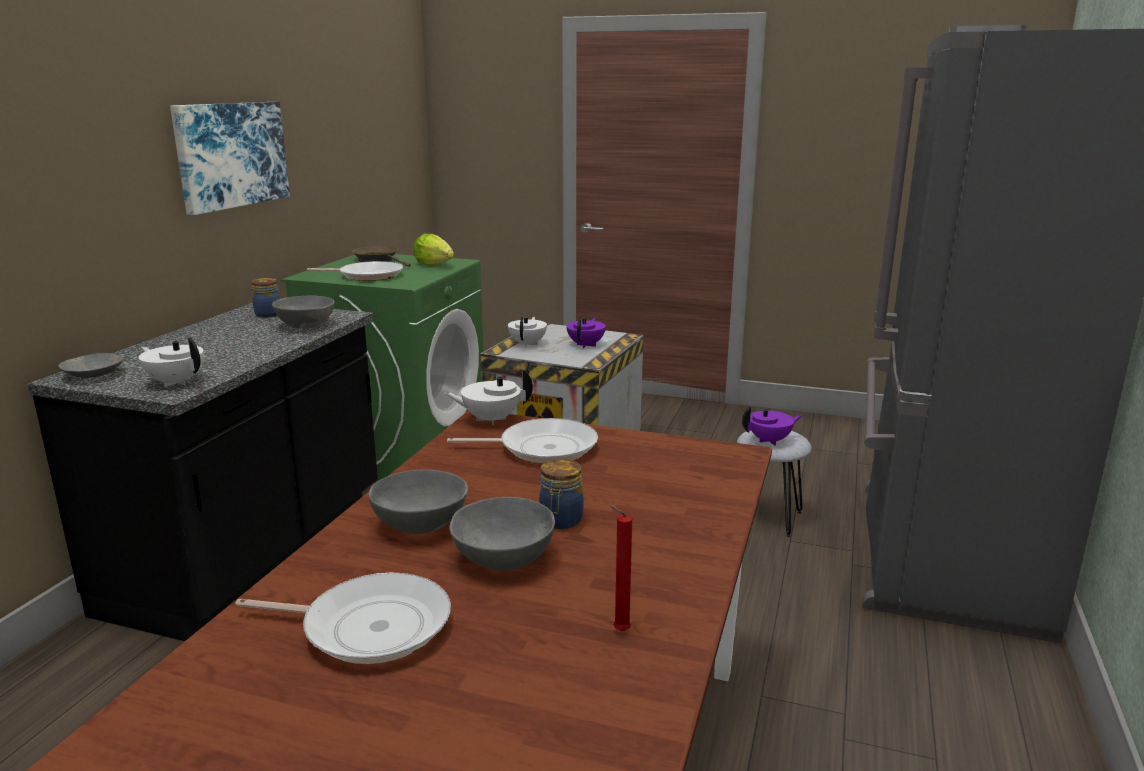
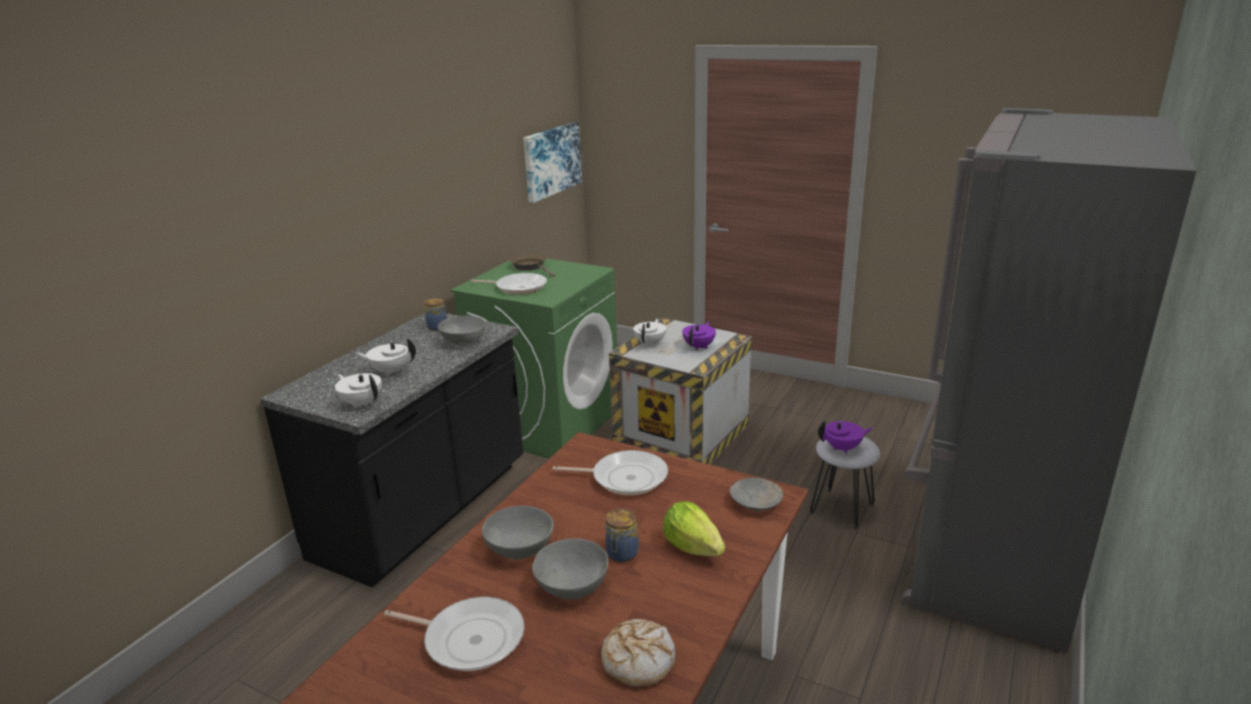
camera: 10 degrees right, 5 degrees up
(94, 375) = (305, 392): grey bowl -> grey bowl (756, 502)
(231, 155) = (409, 198): picture -> picture (551, 161)
(434, 265) = (574, 274): lettuce -> lettuce (693, 547)
(490, 419) = (592, 444): white teapot -> white teapot (390, 371)
(619, 631) = (638, 660): red candle -> bread

